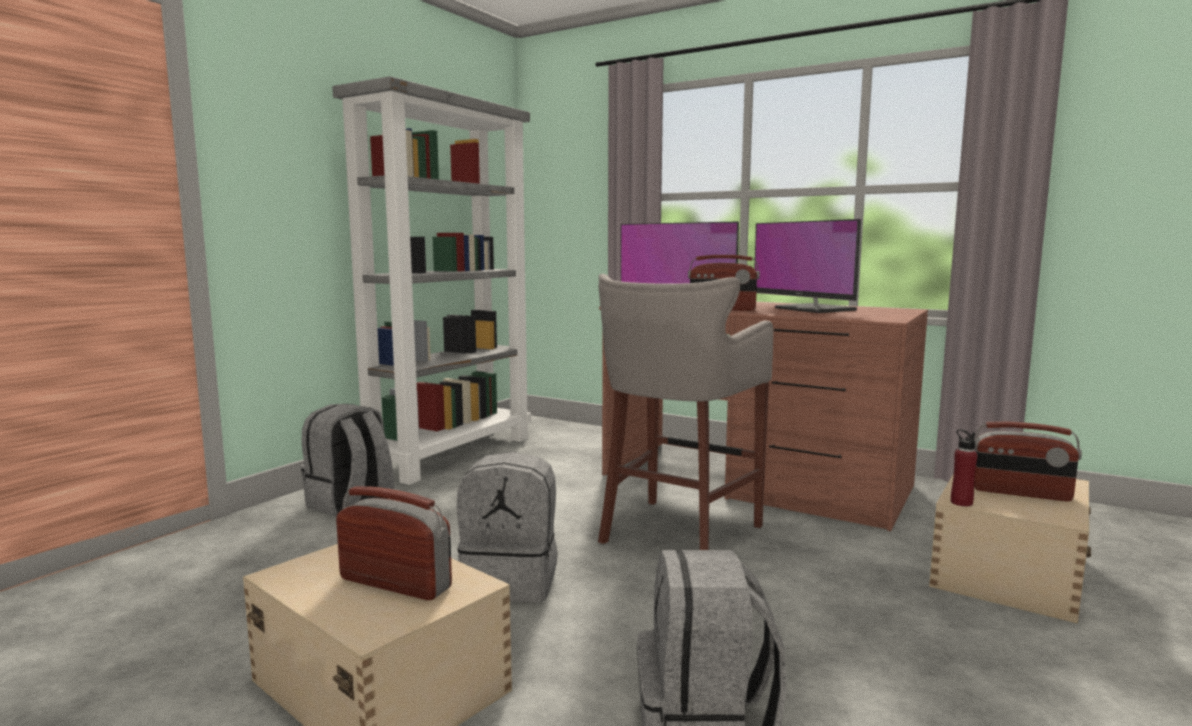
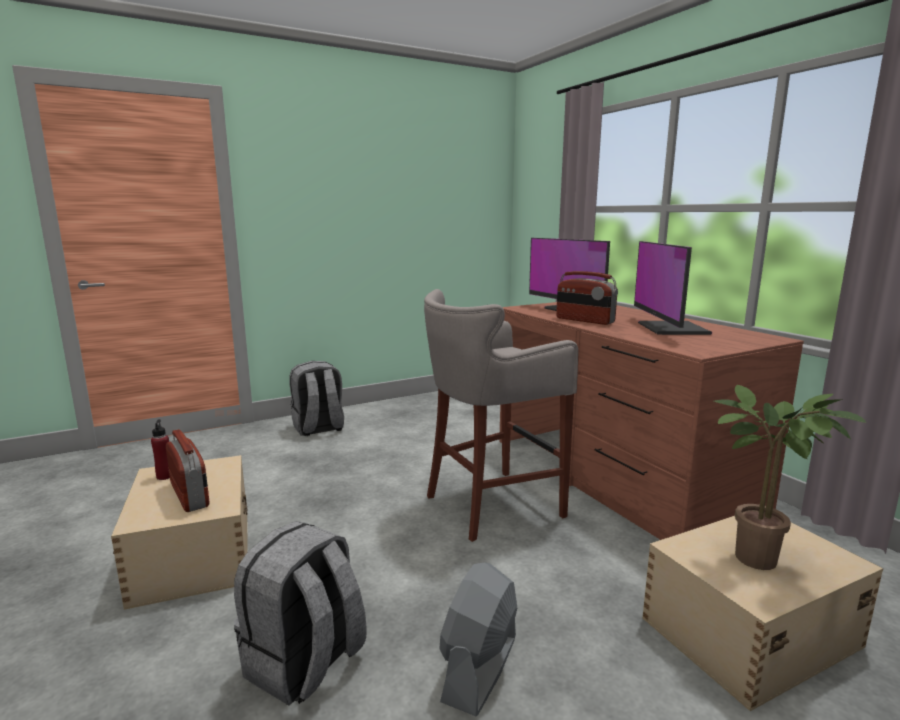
camera: 30 degrees right, 5 degrees up
(452, 454) = (419, 404): grey bookcase -> none
(511, 582) = (337, 510): grey backpack -> none
(867, 672) = (480, 668): none -> grey fan
(961, 502) = (676, 550): red bottle -> red bottle (165, 476)
(1020, 493) = (763, 559): radio -> potted plant

